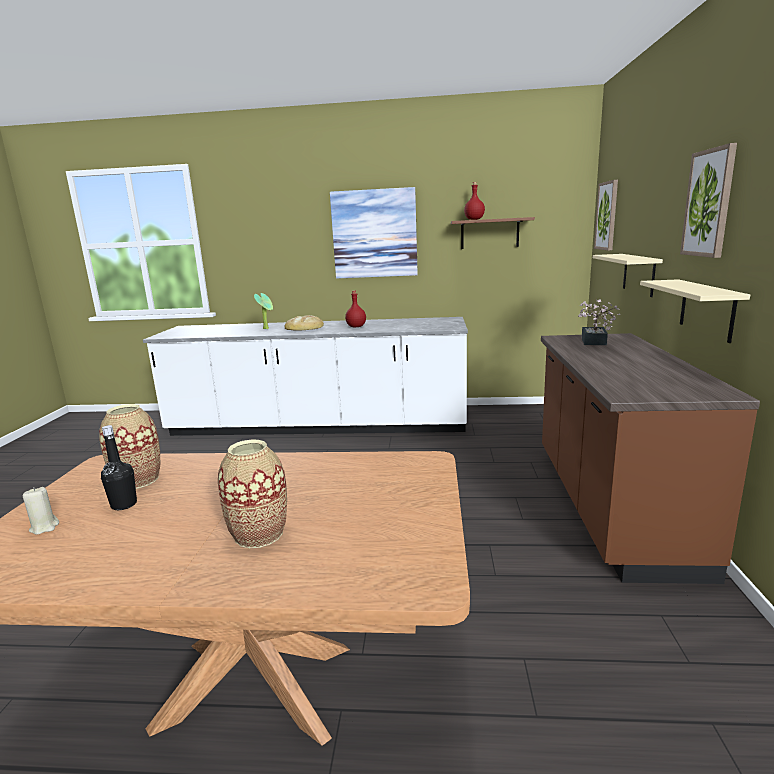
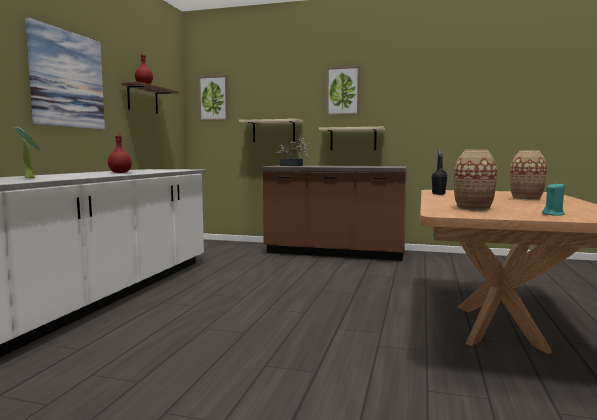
camera: 80 degrees left, 10 degrees down
(44, 527) = (553, 214): beige candle -> turquoise candle
(124, 504) = (511, 208): black bottle -> black bottle (438, 194)
(304, 327) = (70, 175): bread -> none

